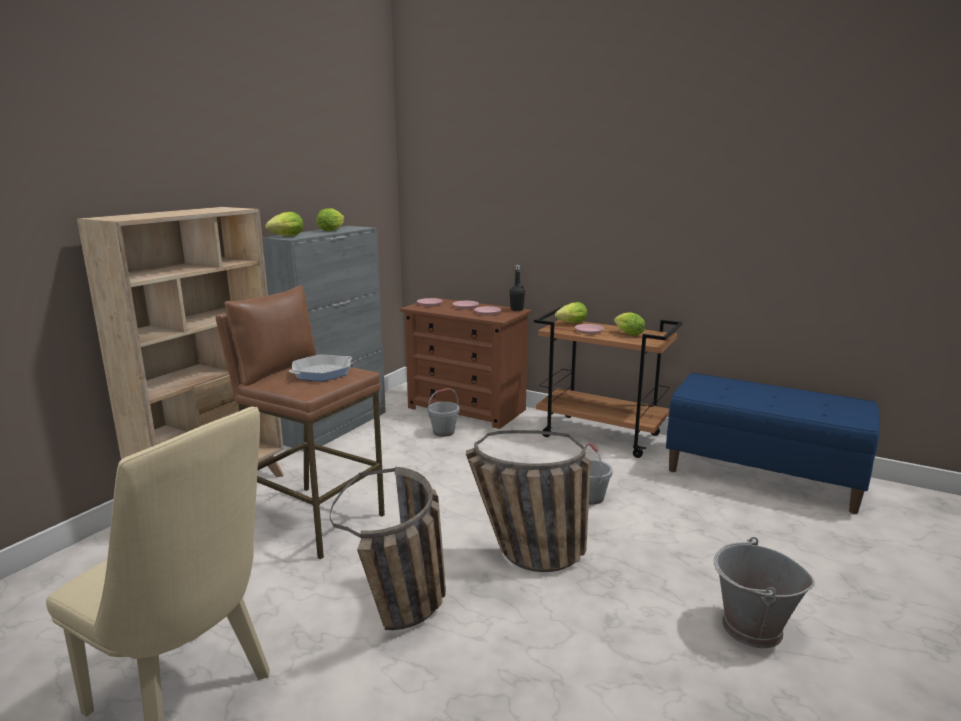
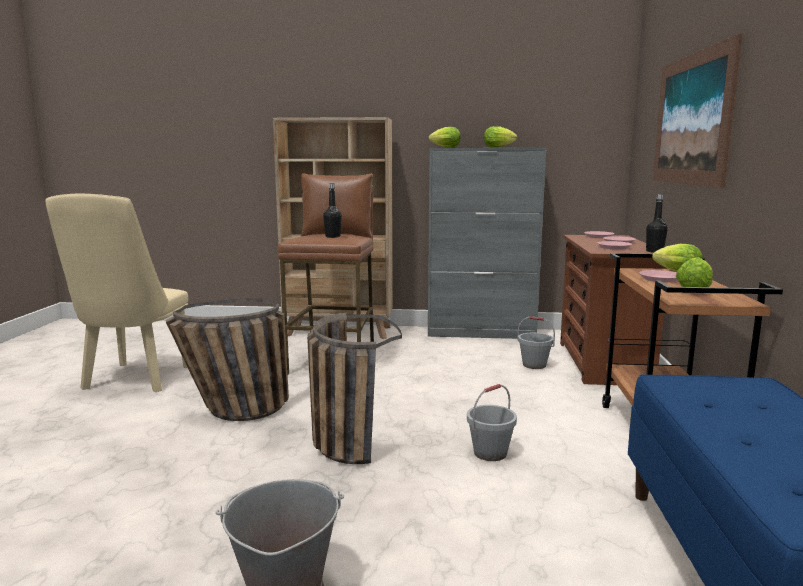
camera: 65 degrees right, 5 degrees down
(322, 372) = (333, 236): frying pan -> black bottle
(529, 207) = (691, 119): none -> picture

